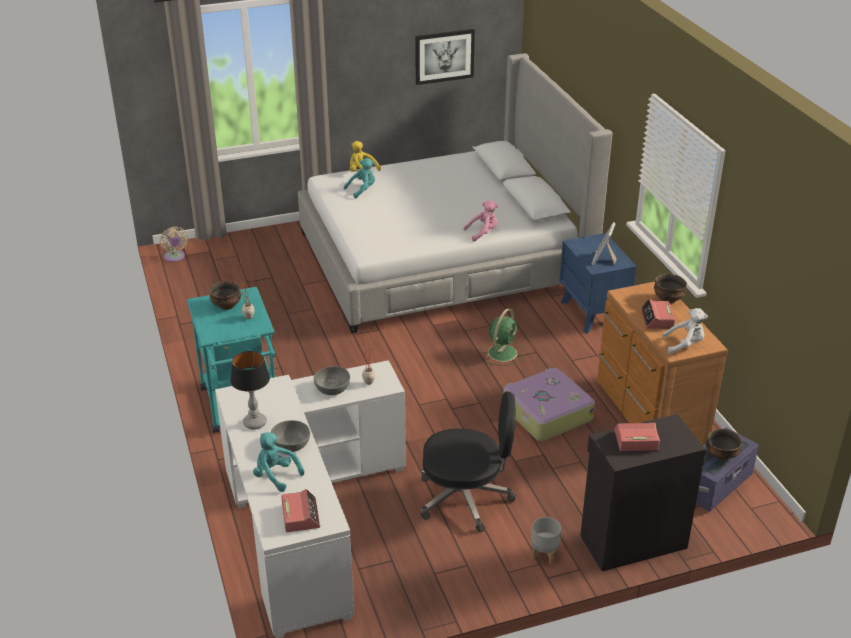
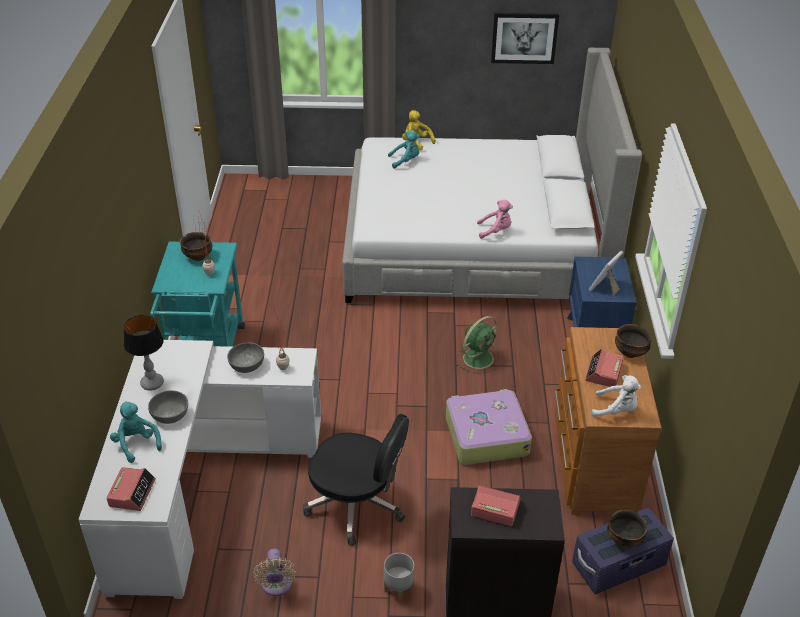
camera: 20 degrees right, 5 degrees up
(175, 257) = (233, 190): beige fan -> beige fan (277, 586)

